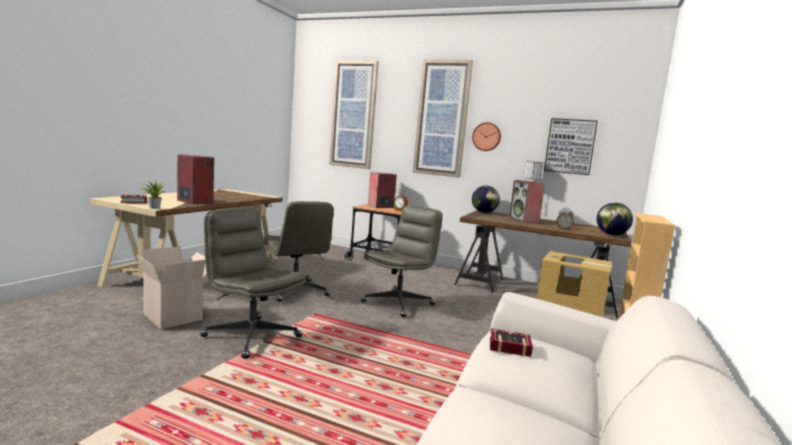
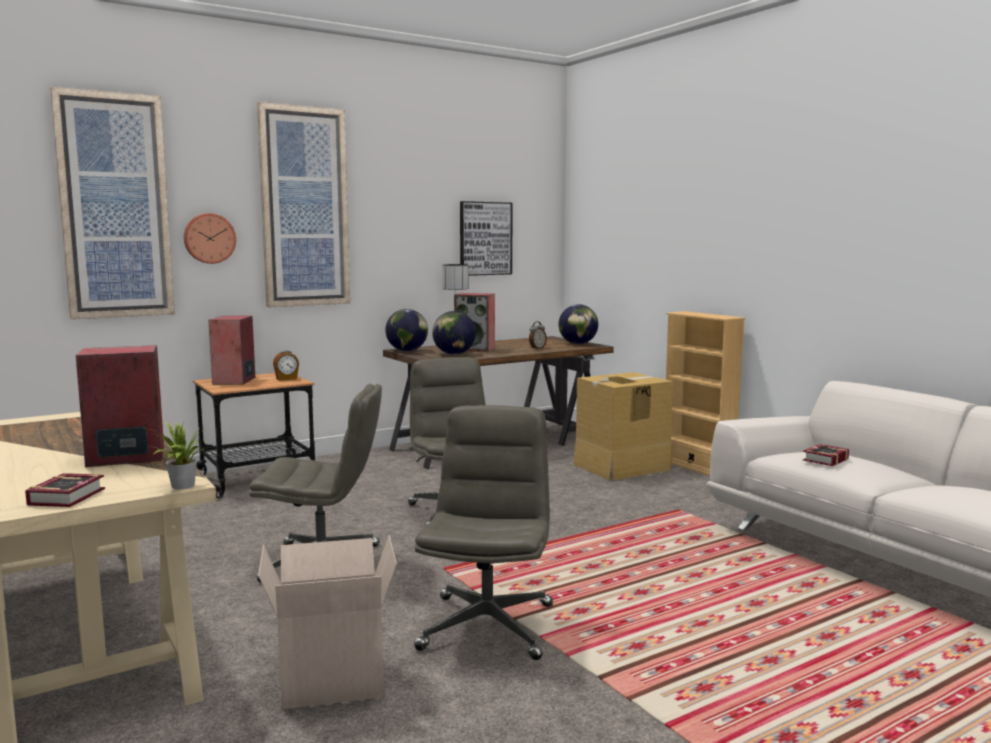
camera: 55 degrees left, 0 degrees up
(251, 336) = (487, 626): grey office chair -> grey office chair turned 120 degrees clockwise
(486, 136) = (379, 233): wall clock -> wall clock (209, 238)
(497, 218) = (453, 354): none -> globe

